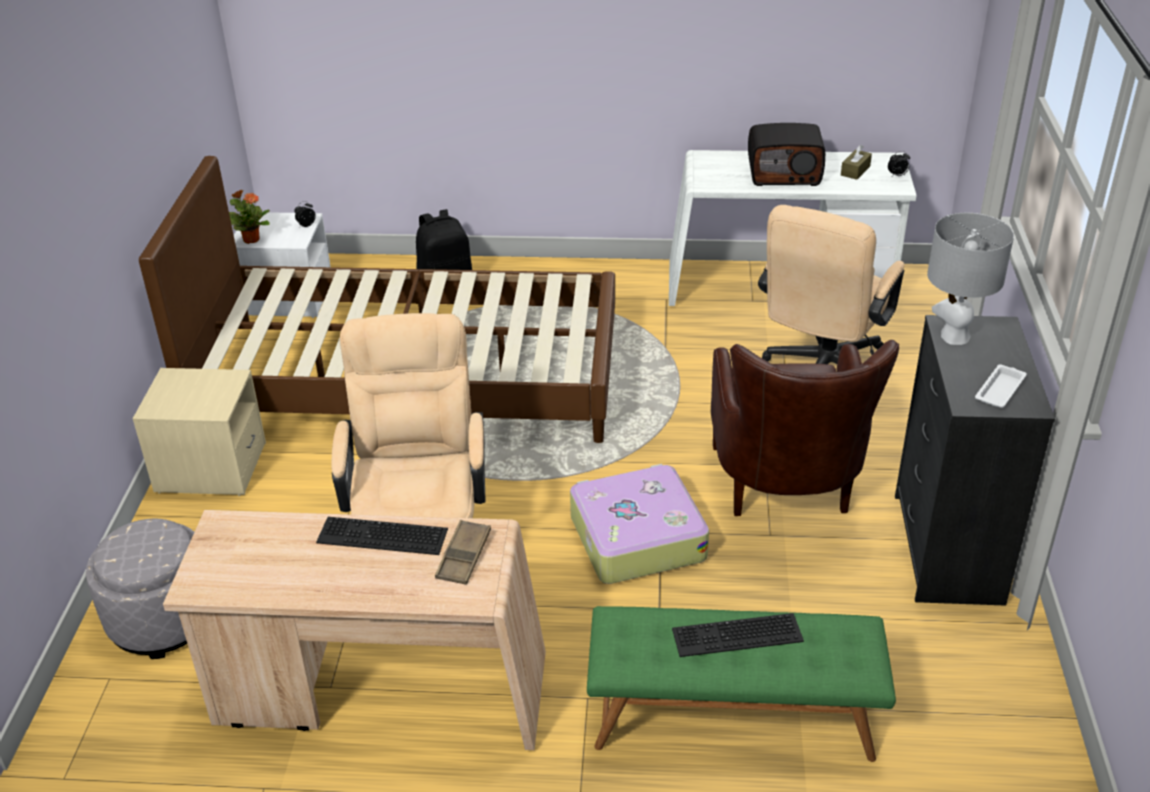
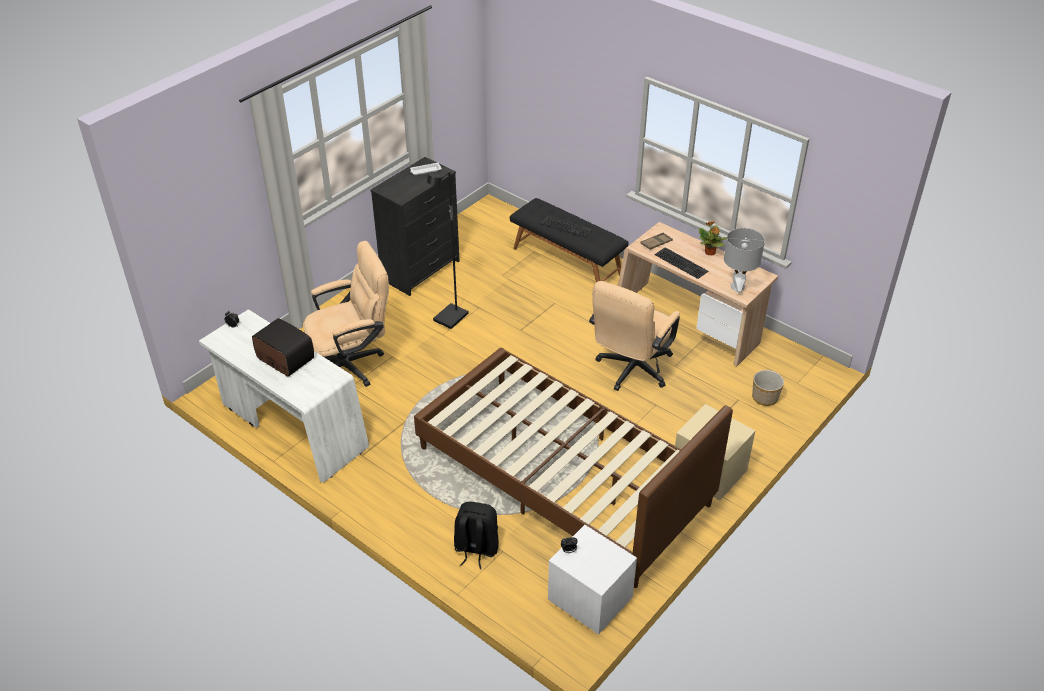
camera: 145 degrees left, 5 degrees up
(163, 619) = (765, 398): grey ottoman -> planter
(251, 239) = (616, 556): potted plant -> potted plant (710, 253)
(636, 537) = (533, 333): suitcase -> none
(732, 719) = (567, 261): green bench -> black bench
(786, 495) = (451, 318): brown armchair -> black floor lamp
(855, 171) = (246, 341): brown tissue box -> none
(954, 336) = (406, 193): grey table lamp -> grey table lamp (737, 287)

